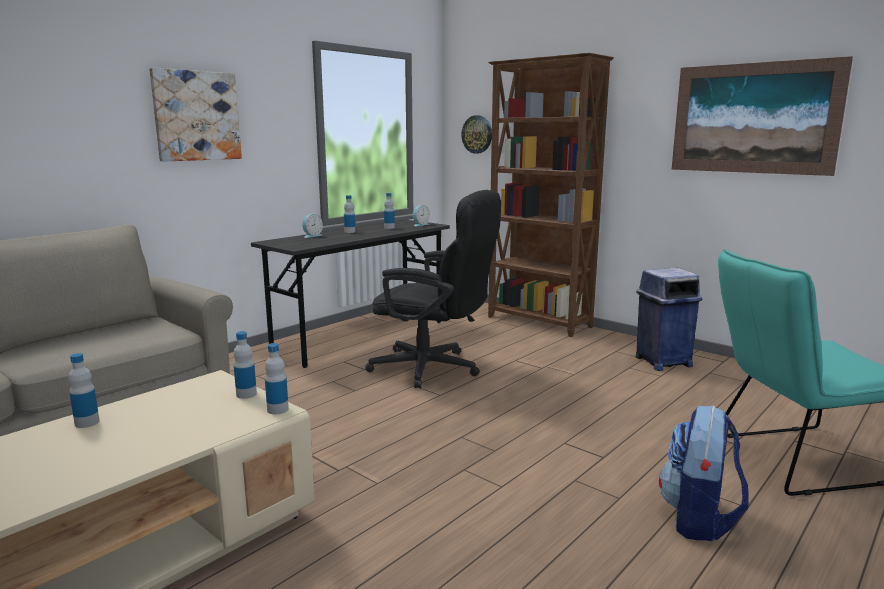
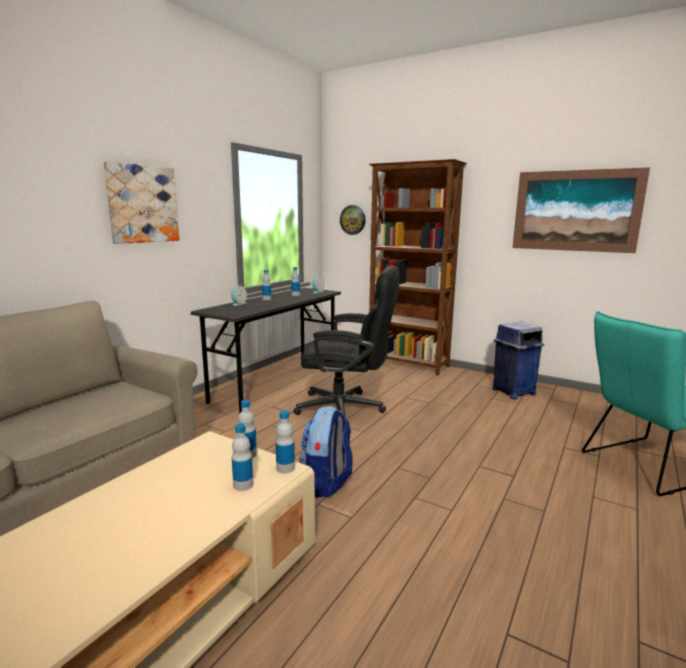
camera: 10 degrees left, 0 degrees up
(87, 422) = (112, 498): bottle -> bottle (243, 485)
(699, 519) = (610, 523): backpack -> backpack (327, 483)

